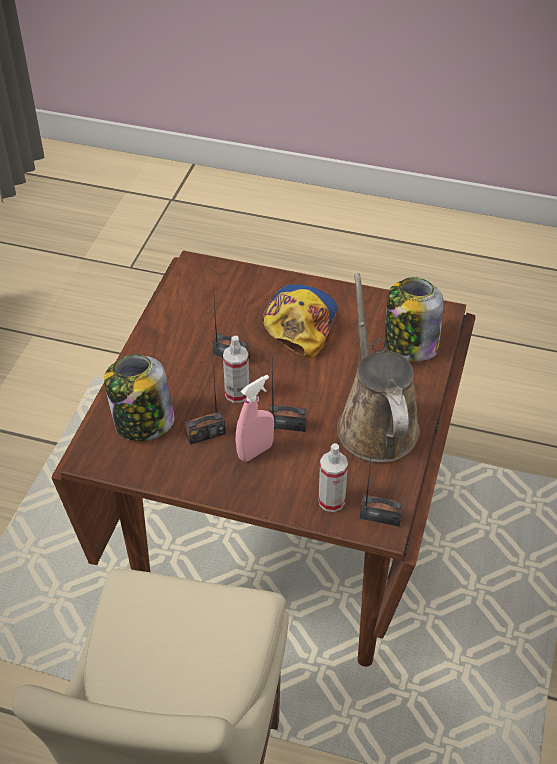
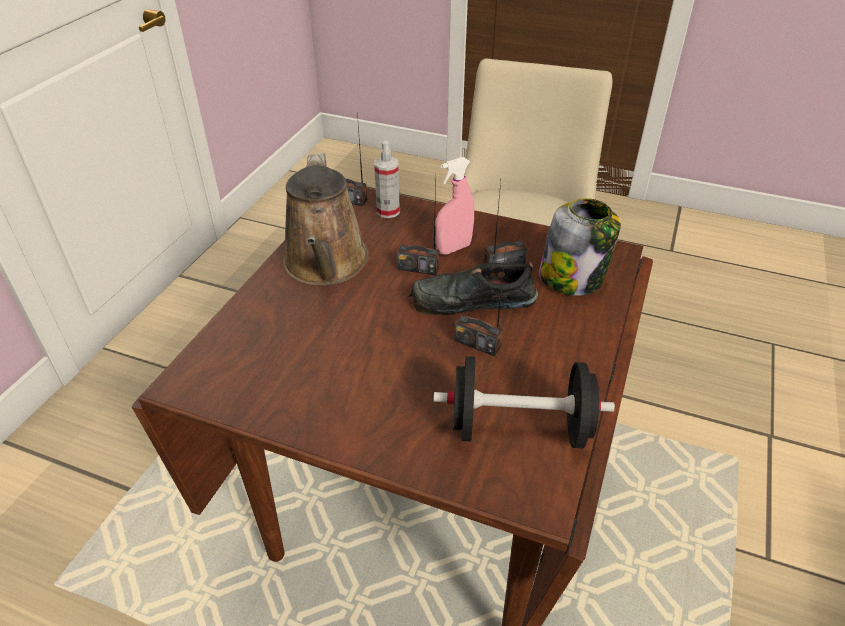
camera: 175 degrees left, 5 degrees down
(204, 300) = (519, 428): none -> black dumbbell
(237, 394) = (471, 300): spray bottle -> black shoe
(300, 323) = (382, 382): cap -> none
(409, 345) = (249, 343): jar -> none

